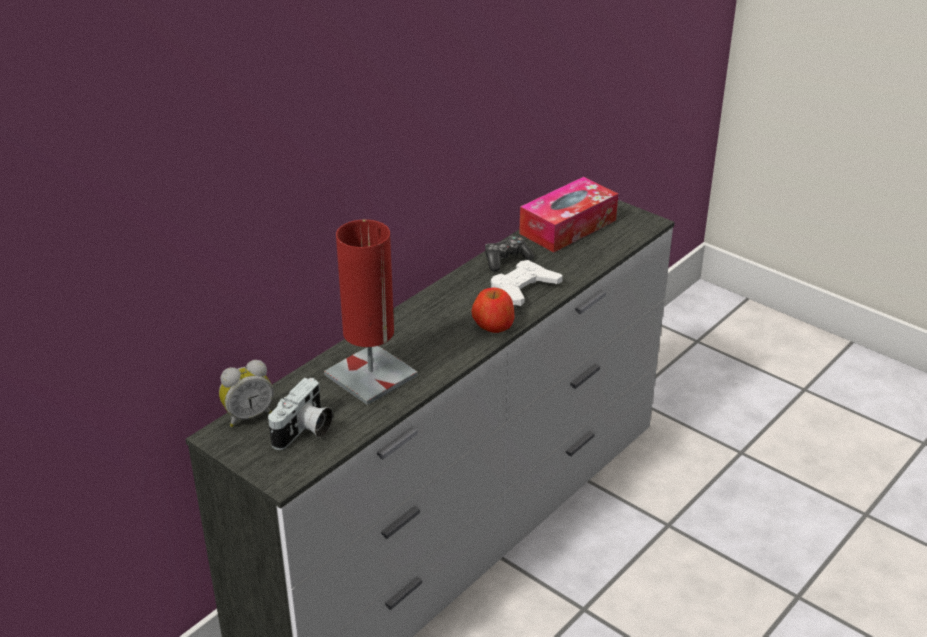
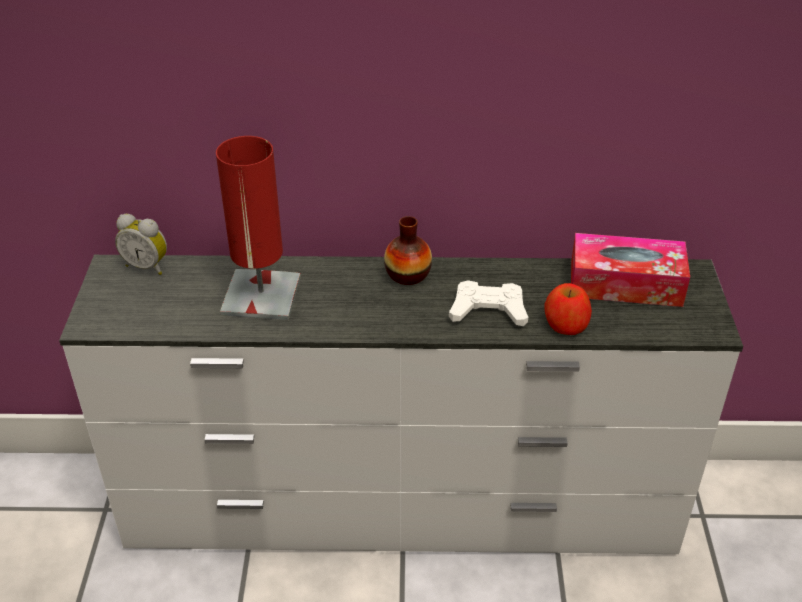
camera: 50 degrees right, 5 degrees up
(304, 431) = (155, 303): camera -> none
(440, 301) = (408, 274): none -> vase
(493, 325) = (410, 322): apple -> apple (565, 324)
(506, 259) = (519, 276): game controller -> none

